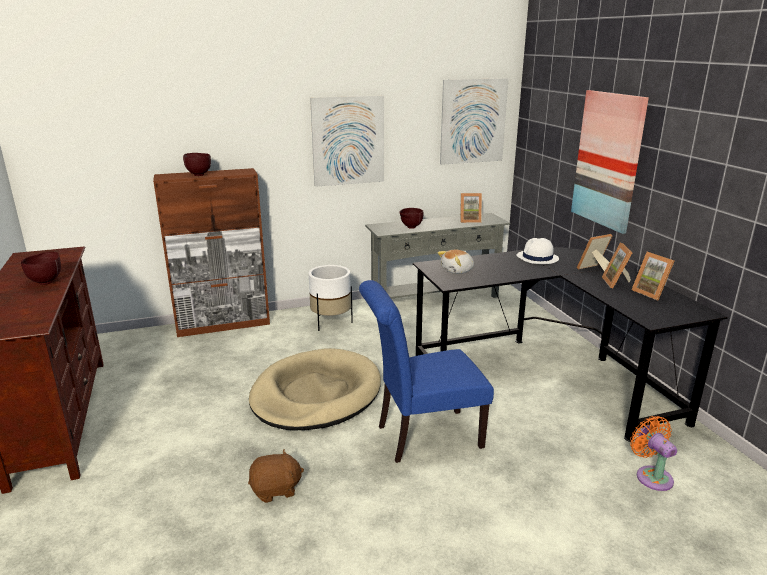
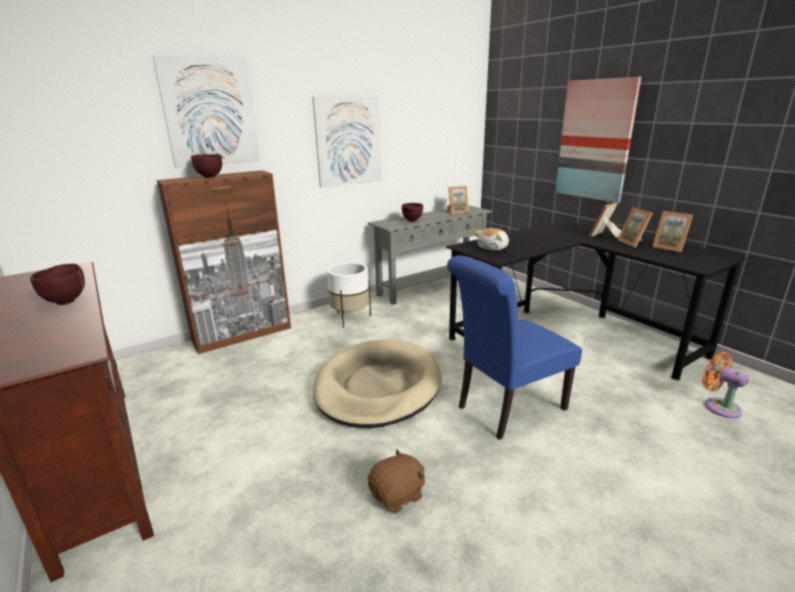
camera: 15 degrees left, 0 degrees up
(473, 121) = (451, 122): picture -> picture (210, 112)
(537, 258) = (548, 232): white hat -> none

